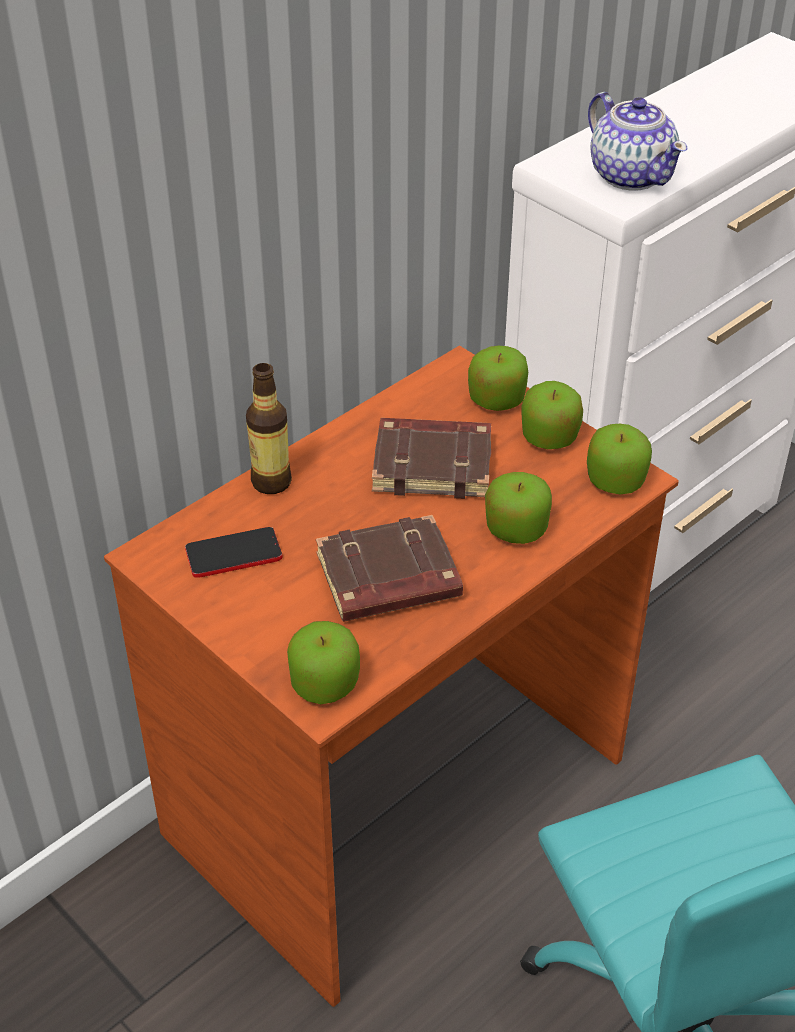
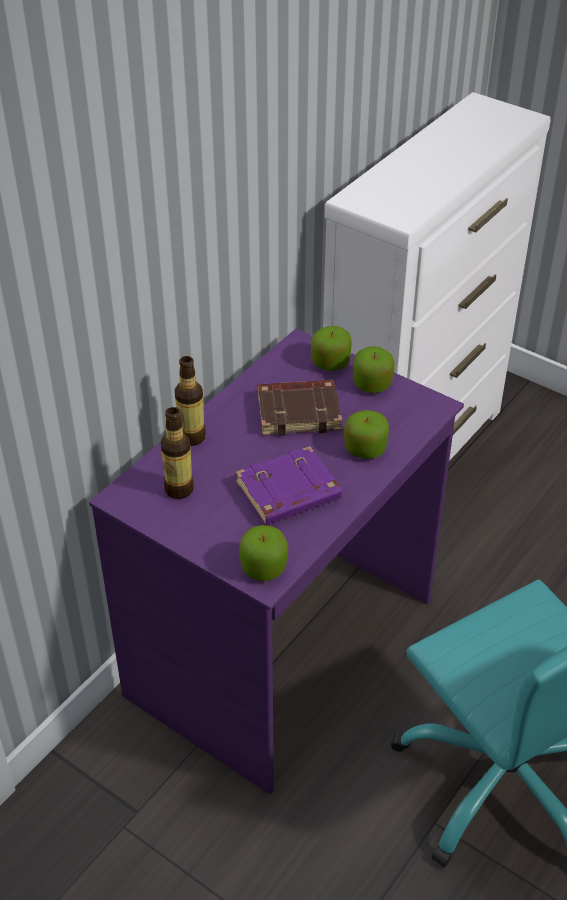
camera: 10 degrees left, 0 degrees up
(234, 554) = (179, 489): phone -> bottle
(387, 579) = (288, 493): brown book -> purple book
(399, 800) = (284, 649): brown desk -> purple desk
(616, 480) = (423, 408): apple -> none
(631, 175) = (405, 201): teapot -> none

